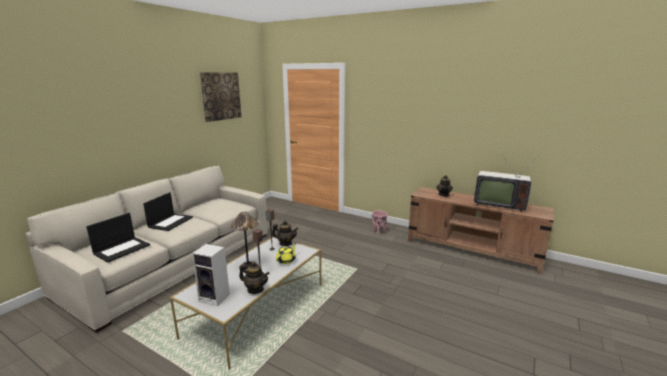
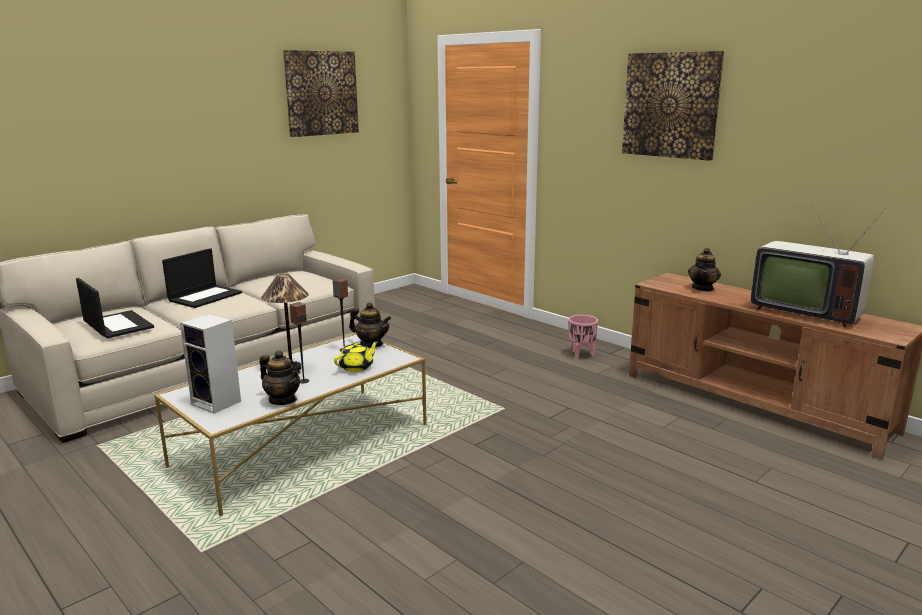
camera: 15 degrees right, 0 degrees up
(122, 249) = (117, 325): laptop -> laptop turned 90 degrees counterclockwise
(420, 103) = (671, 105): none -> picture

